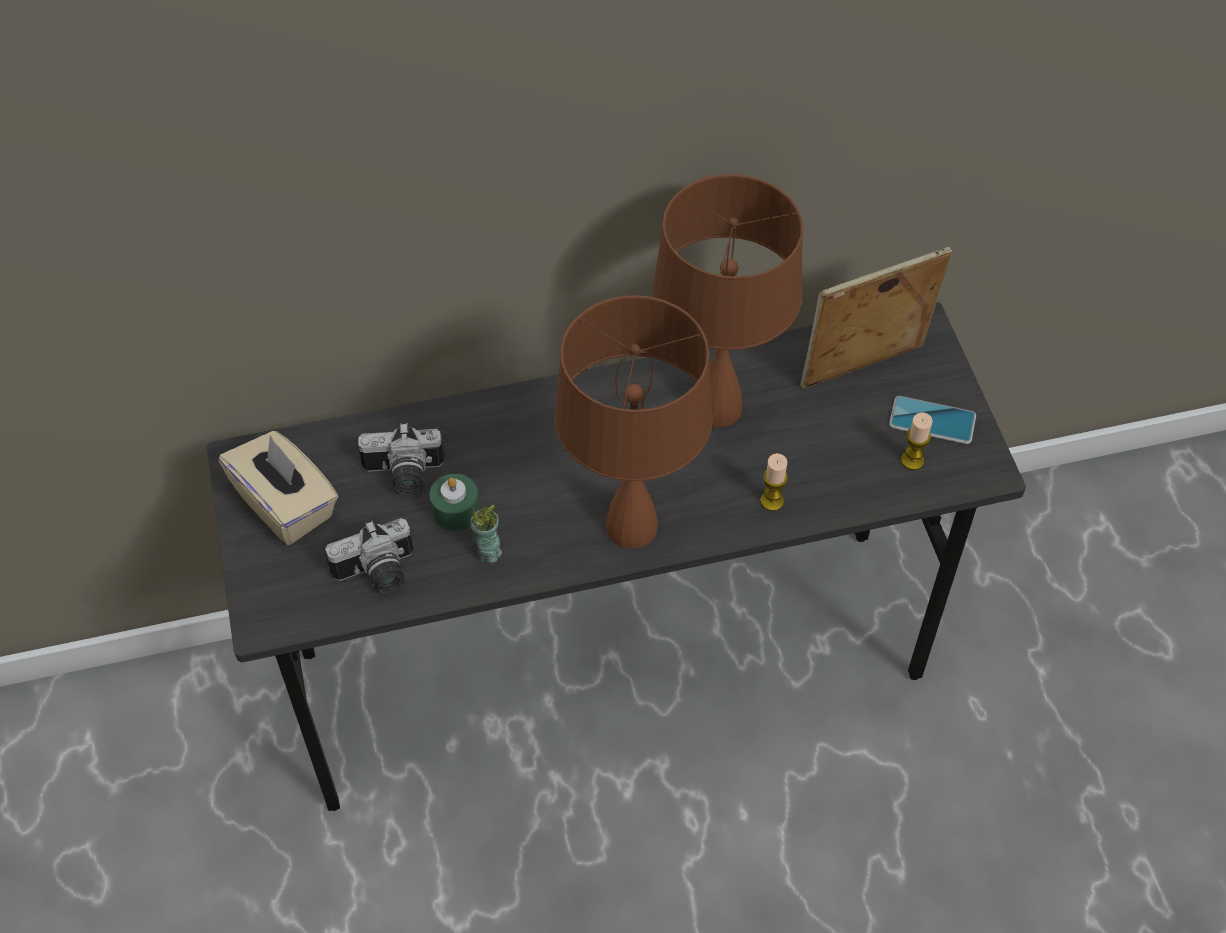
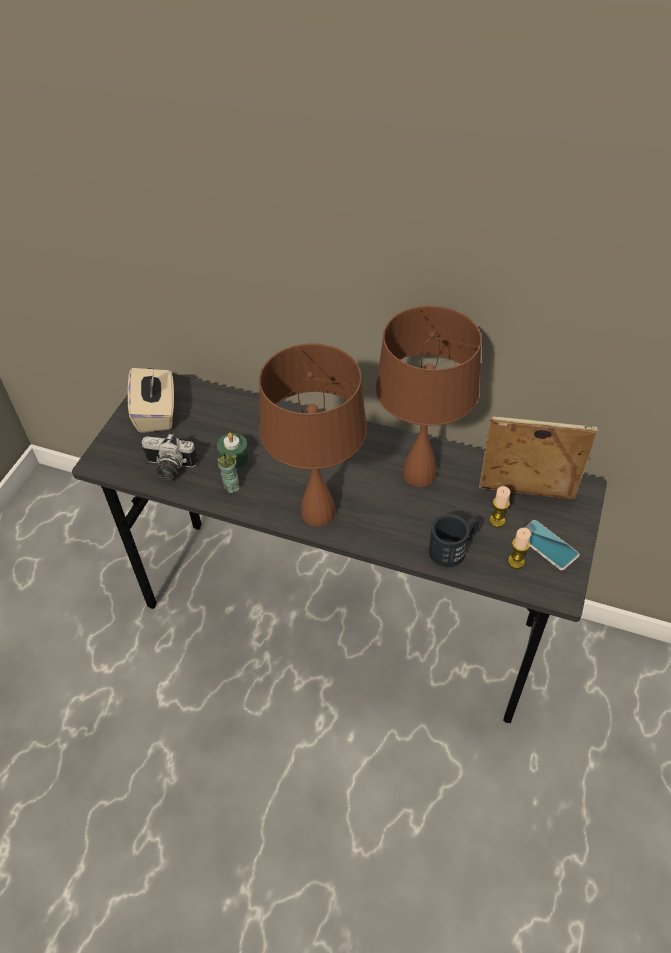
camera: 35 degrees right, 5 degrees down
(403, 475) = (223, 427): camera -> none
(772, 501) = (409, 540): candle -> candle (497, 520)
(830, 482) = (454, 548): none -> black mug

